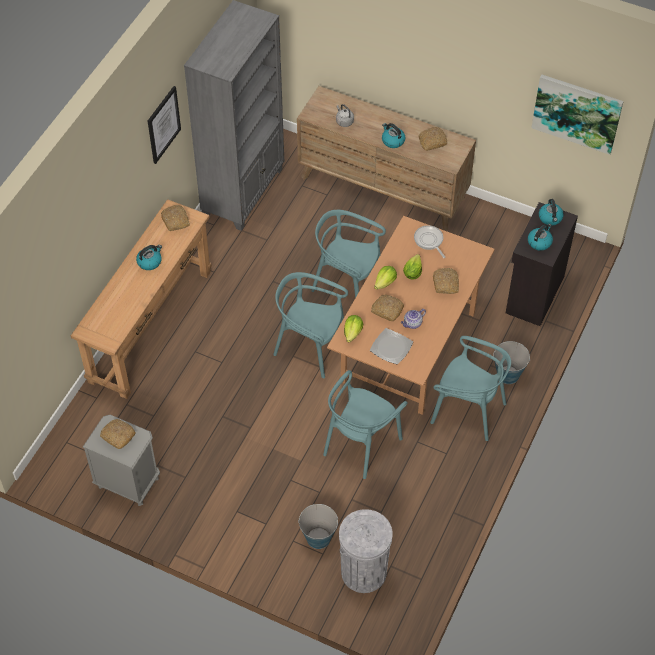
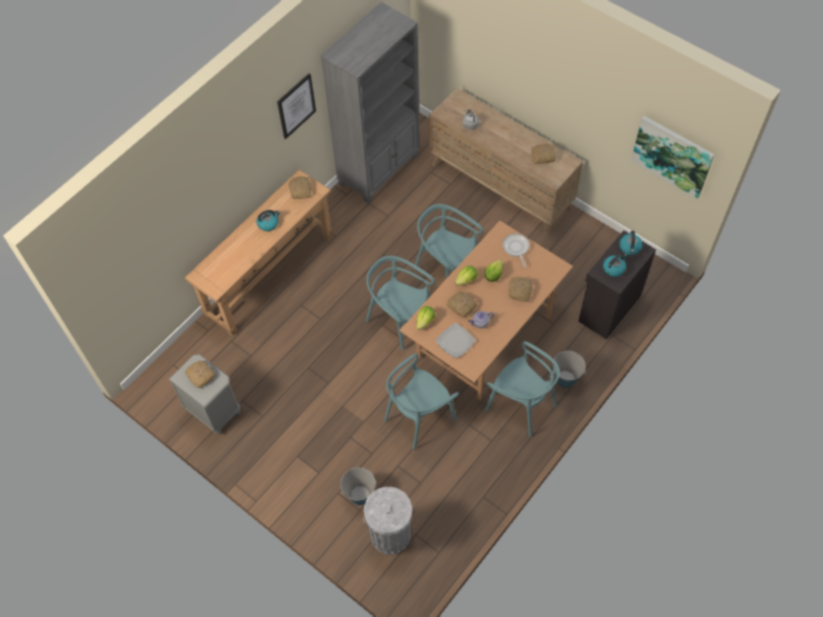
camera: 15 degrees right, 5 degrees up
(392, 141) = (507, 149): kettle -> none

